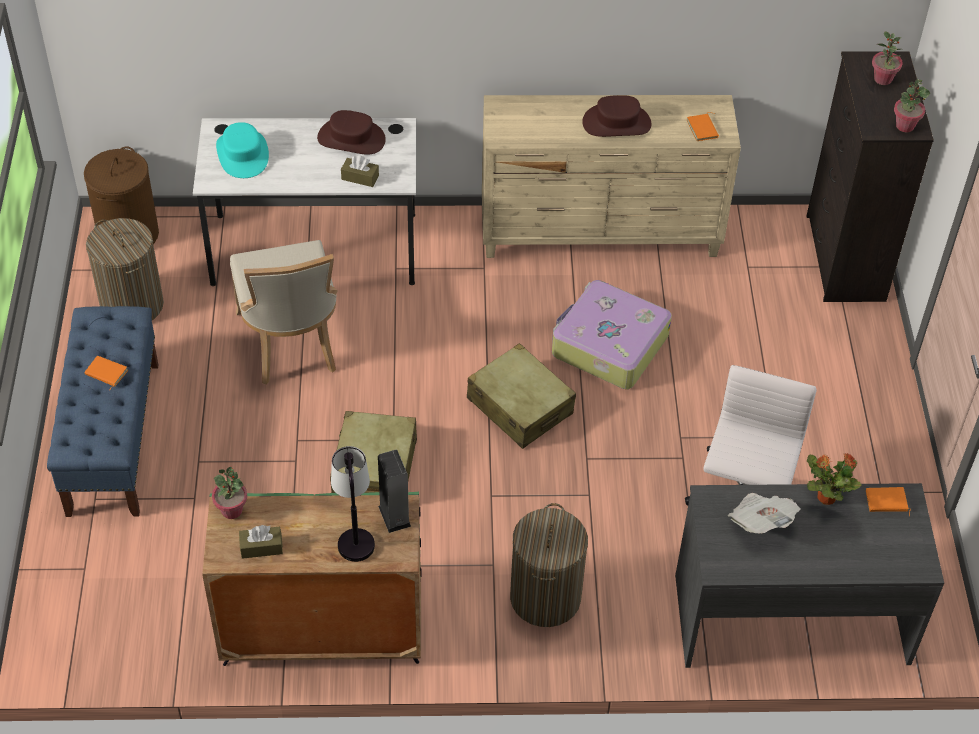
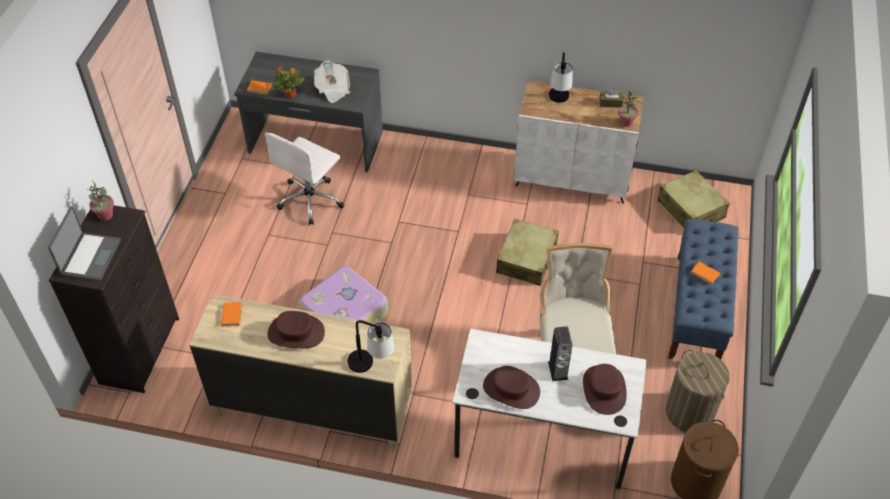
camera: 165 degrees left, 0 degrees up
(243, 154) = (603, 389): turquoise hat -> brown hat
(321, 630) = (572, 179): green cabinet -> white cabinet
(360, 177) = (511, 349): brown tissue box -> none
(394, 516) = (535, 106): speaker -> speaker (558, 370)
(514, 105) = (371, 366): none -> table lamp
(520, 406) = (422, 282): beige suitcase -> beige suitcase (691, 209)
(545, 597) = (444, 174): laundry basket -> none
(883, 79) = (90, 257): potted plant -> laptop

